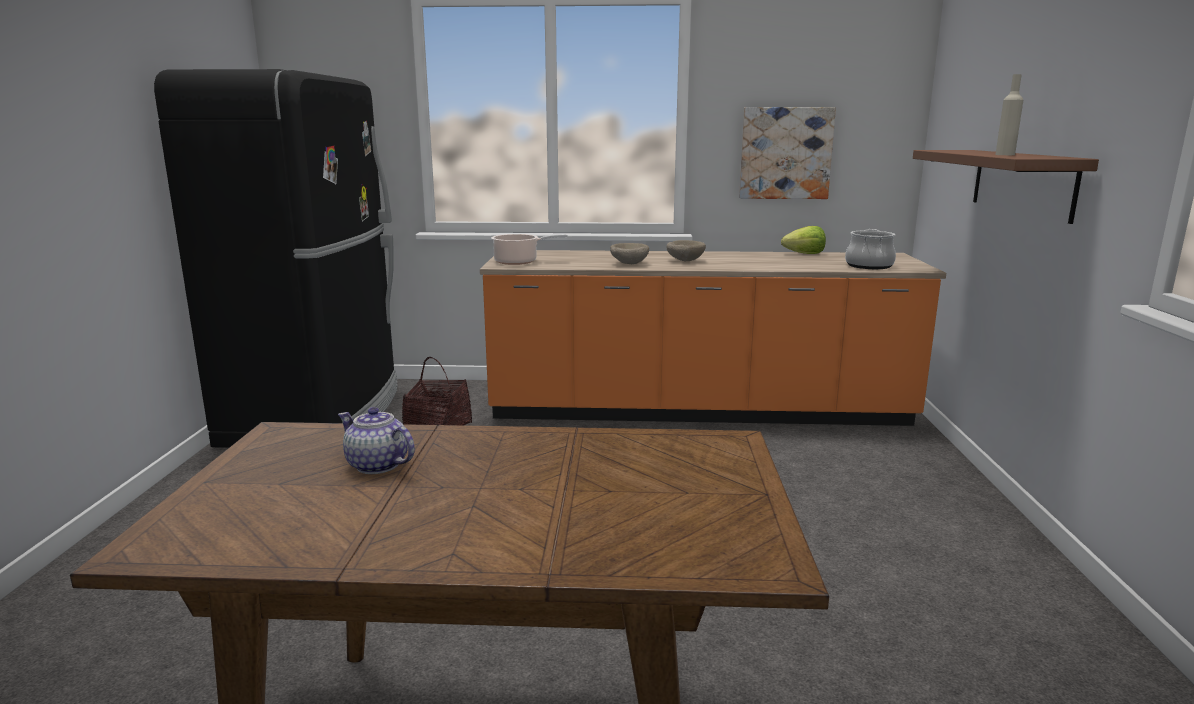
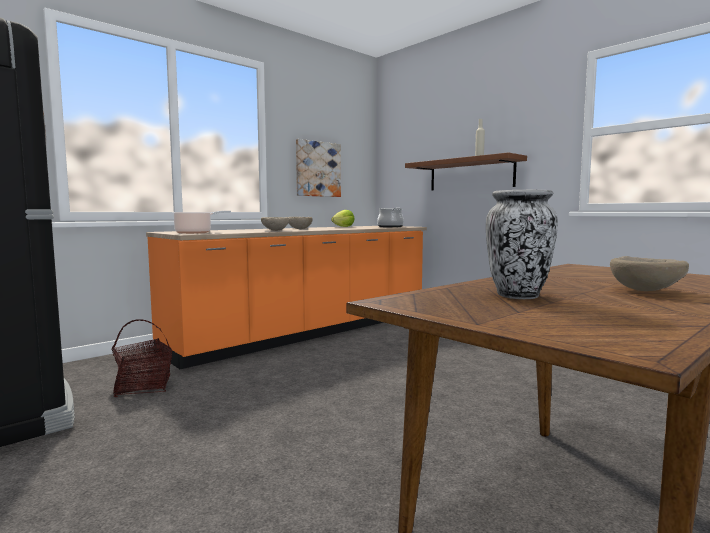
camera: 45 degrees left, 10 degrees down
(376, 465) = (518, 296): teapot -> vase
(511, 514) = (647, 291): none -> beige bowl

